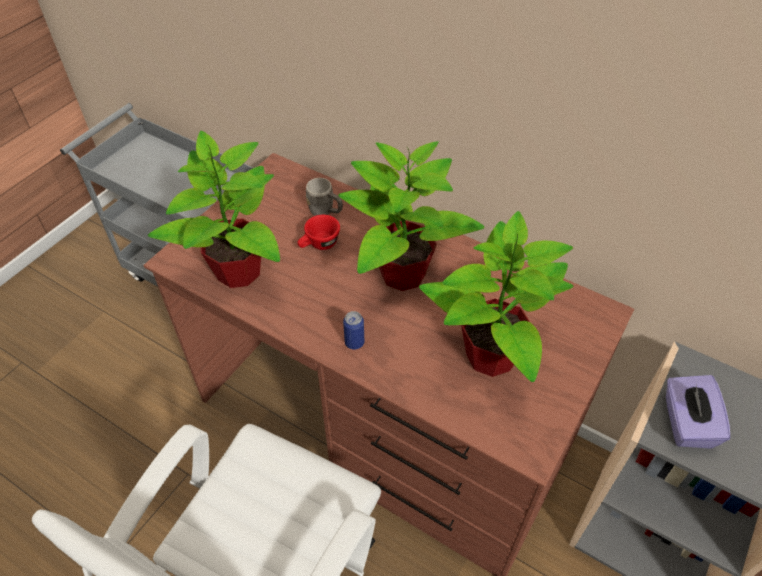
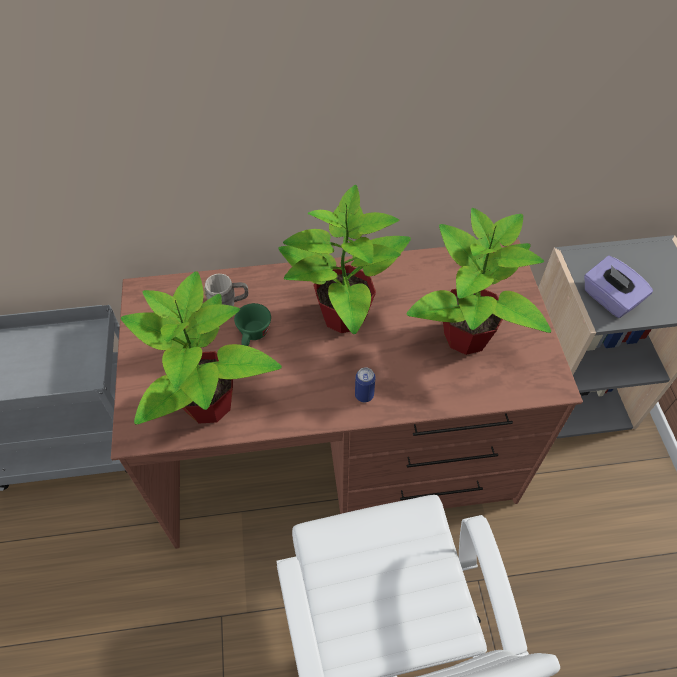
camera: 40 degrees left, 5 degrees up
(319, 245) = (253, 335): red cup -> green cup

